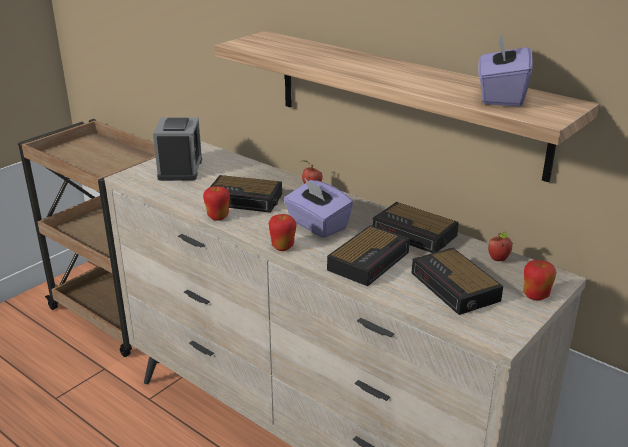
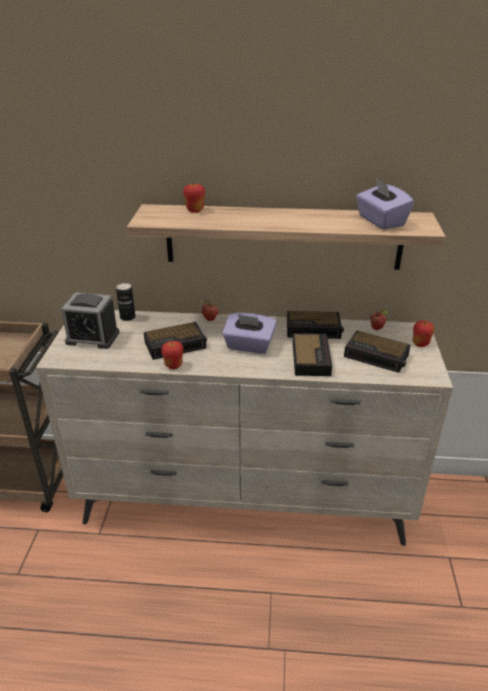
camera: 35 degrees left, 5 degrees up
(180, 169) = (92, 337): alarm clock -> alarm clock turned 135 degrees clockwise
(234, 161) = (127, 317): none -> can
(282, 247) = (247, 370): apple -> apple (195, 210)

